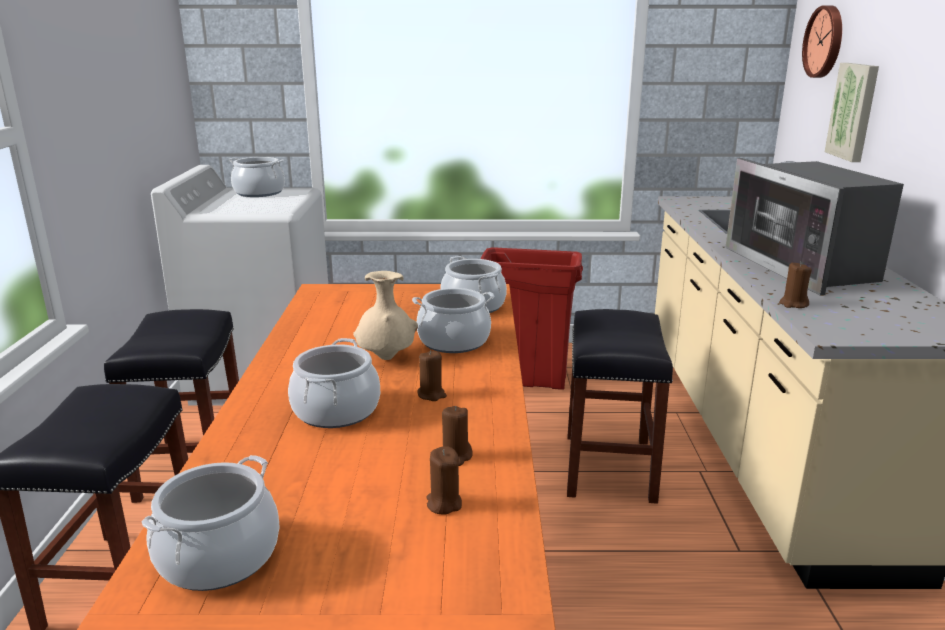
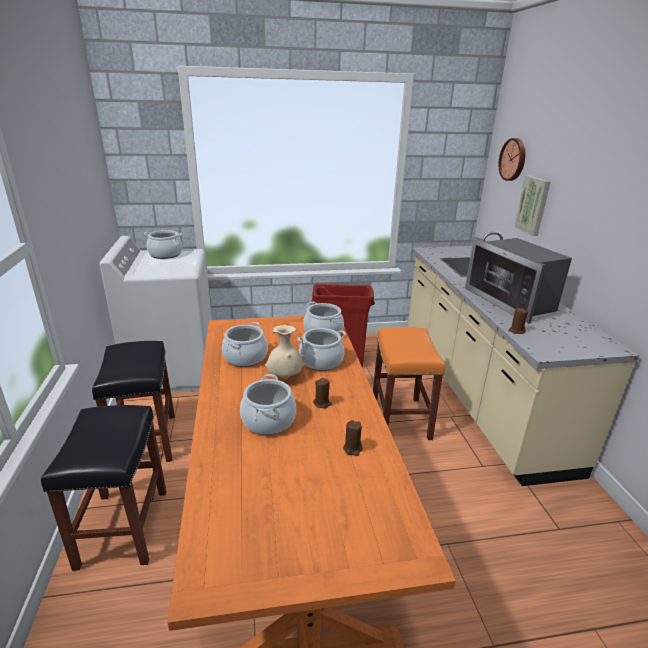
camera: 10 degrees left, 5 degrees up
(219, 556) = (238, 538): cooking pot -> cooking pot (245, 357)
(444, 503) = (358, 484): brown candle -> none
(610, 468) = (401, 419): black stool -> orange stool

